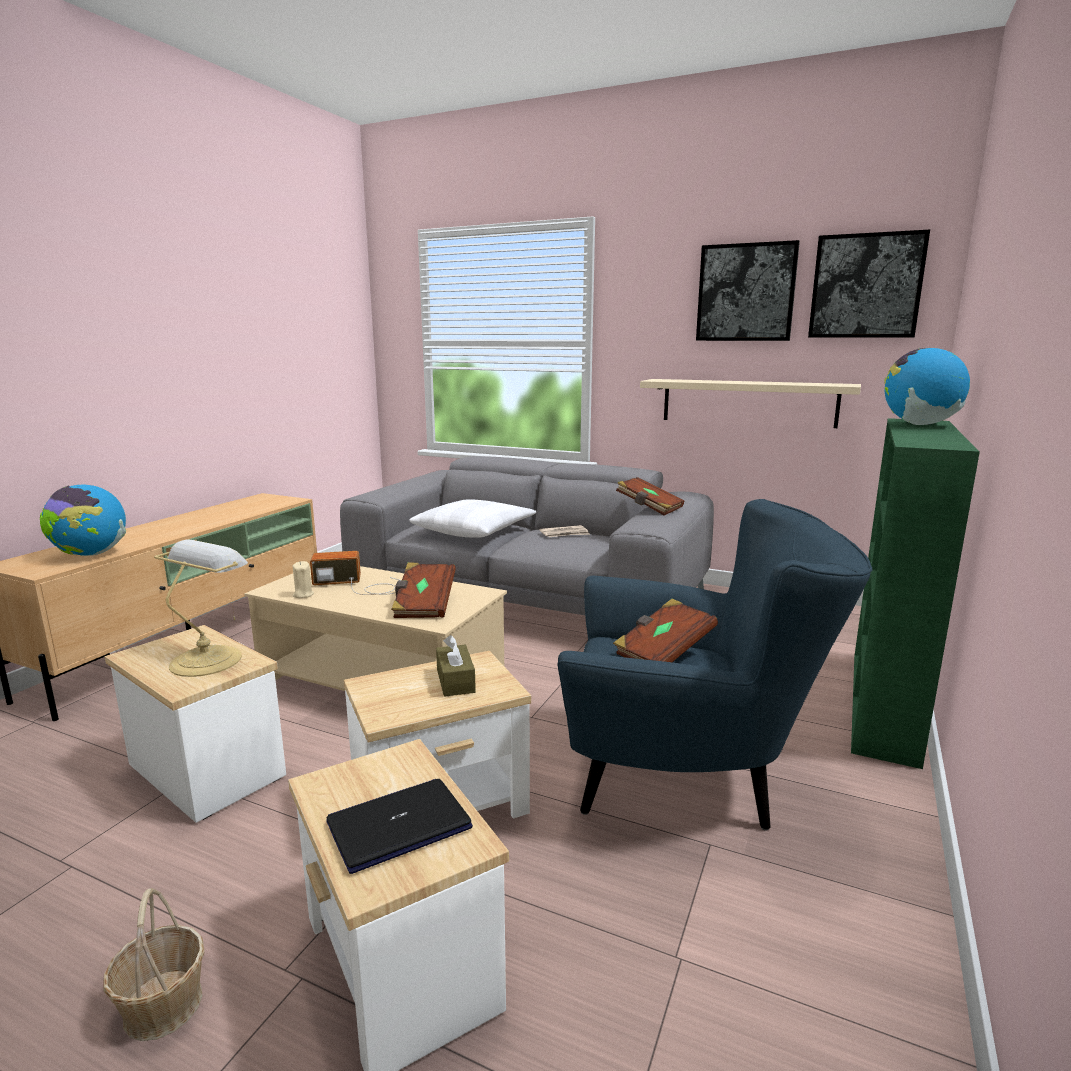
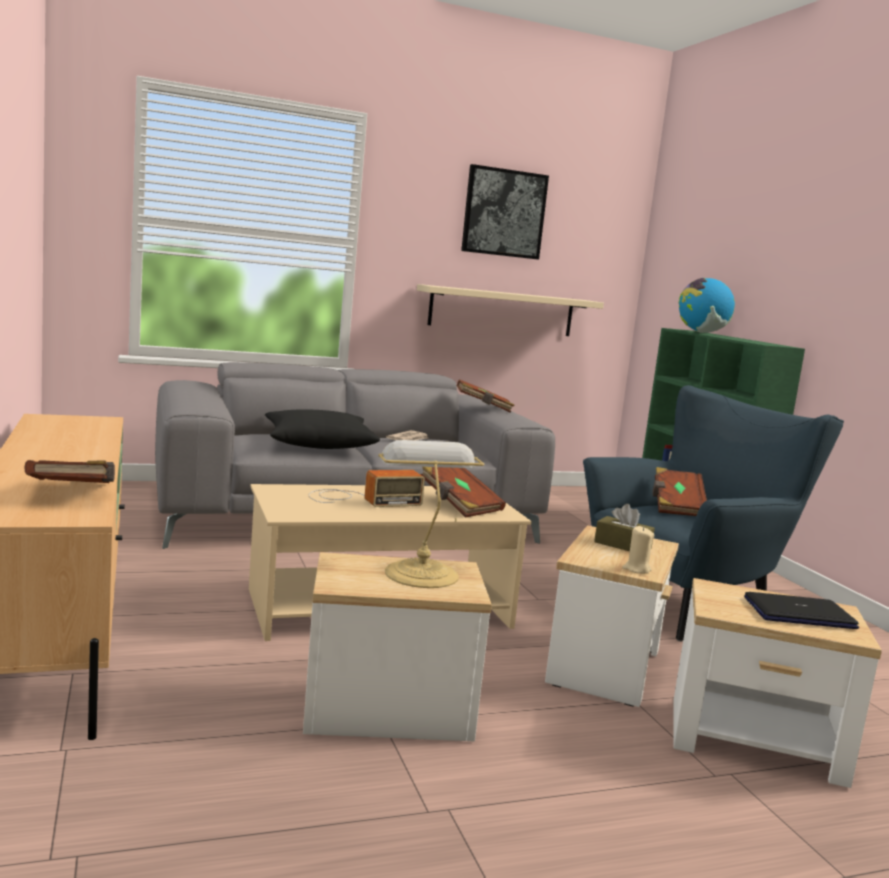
camera: 45 degrees left, 5 degrees down
(90, 554) = (73, 494): globe -> brown book
(162, 1007) = (702, 825): basket -> none
(303, 595) = (333, 514): beige candle -> beige candle (636, 569)
(361, 585) = (360, 499): radio -> radio turned 150 degrees counterclockwise
(399, 825) = (799, 613): laptop -> laptop turned 75 degrees clockwise
(474, 530) = (319, 442): white pillow -> black pillow
(866, 286) = (590, 221): picture -> none

